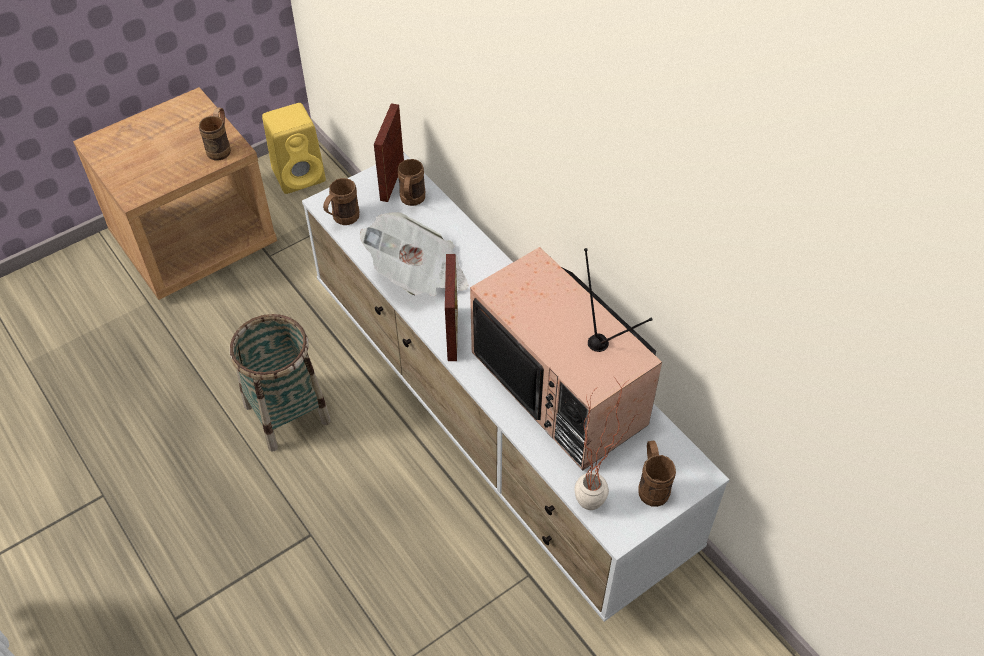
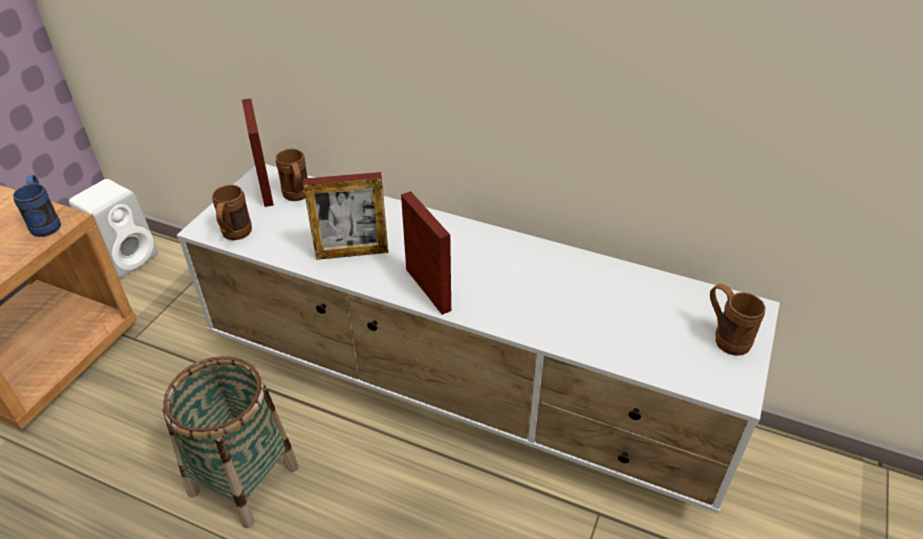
camera: 30 degrees left, 10 degrees down
(221, 148) = (47, 223): brown mug -> blue mug
(300, 175) = (128, 257): yellow speaker -> white speaker
(418, 275) = (352, 253): newspaper -> picture frame
(563, 388) = (572, 291): television -> none
(599, 499) = (692, 371): potted plant -> none

